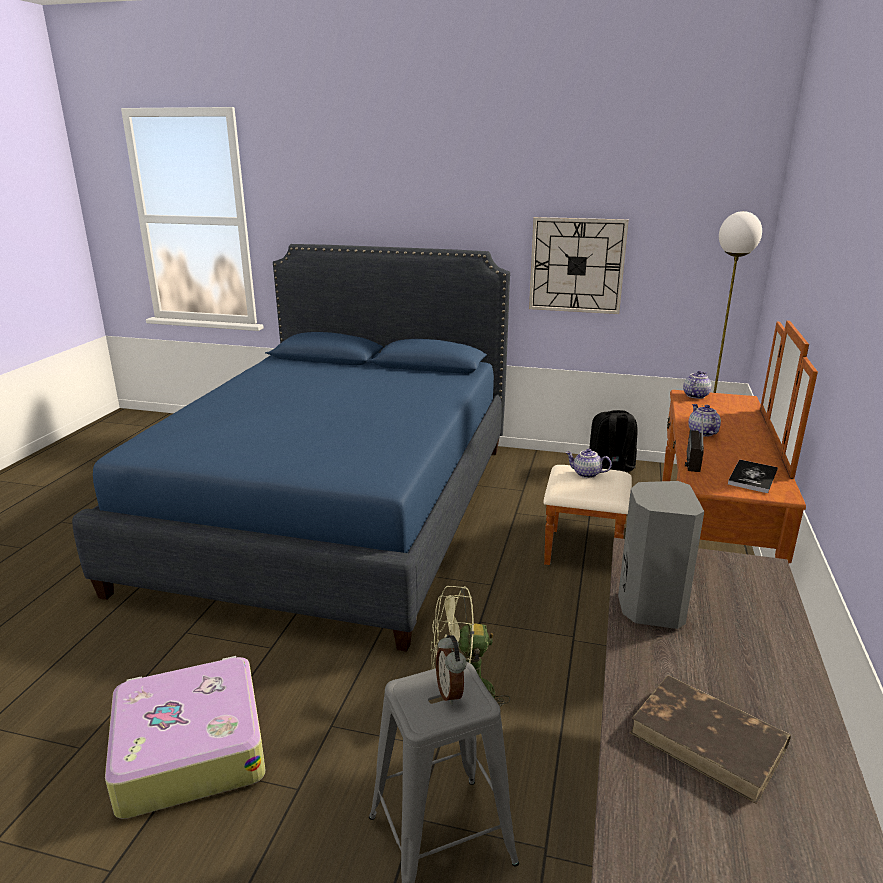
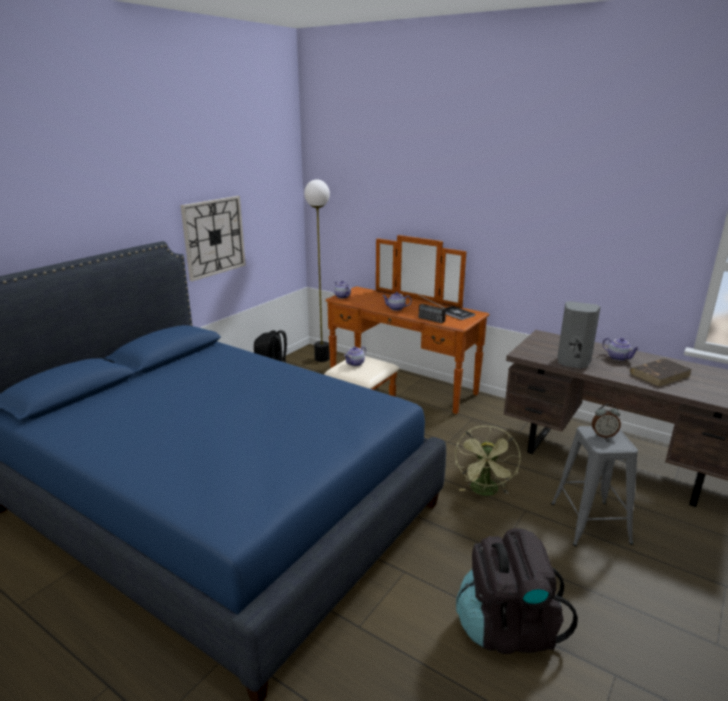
camera: 70 degrees left, 0 degrees up
(189, 749) = (507, 628): suitcase -> black backpack
(749, 673) = (618, 358): none -> teapot

